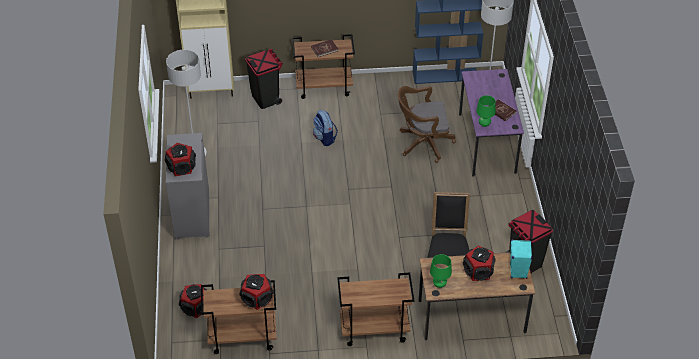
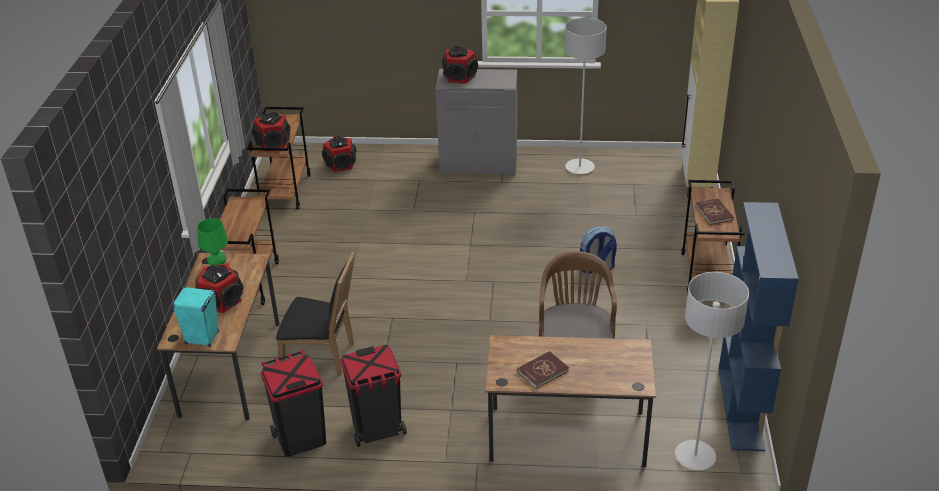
camera: 100 degrees right, 10 degrees down
(265, 98) = (682, 223): black trash can -> black trash can (377, 429)
(484, 124) = (513, 347): green table lamp -> none
(487, 143) = (567, 436): purple desk -> brown desk

